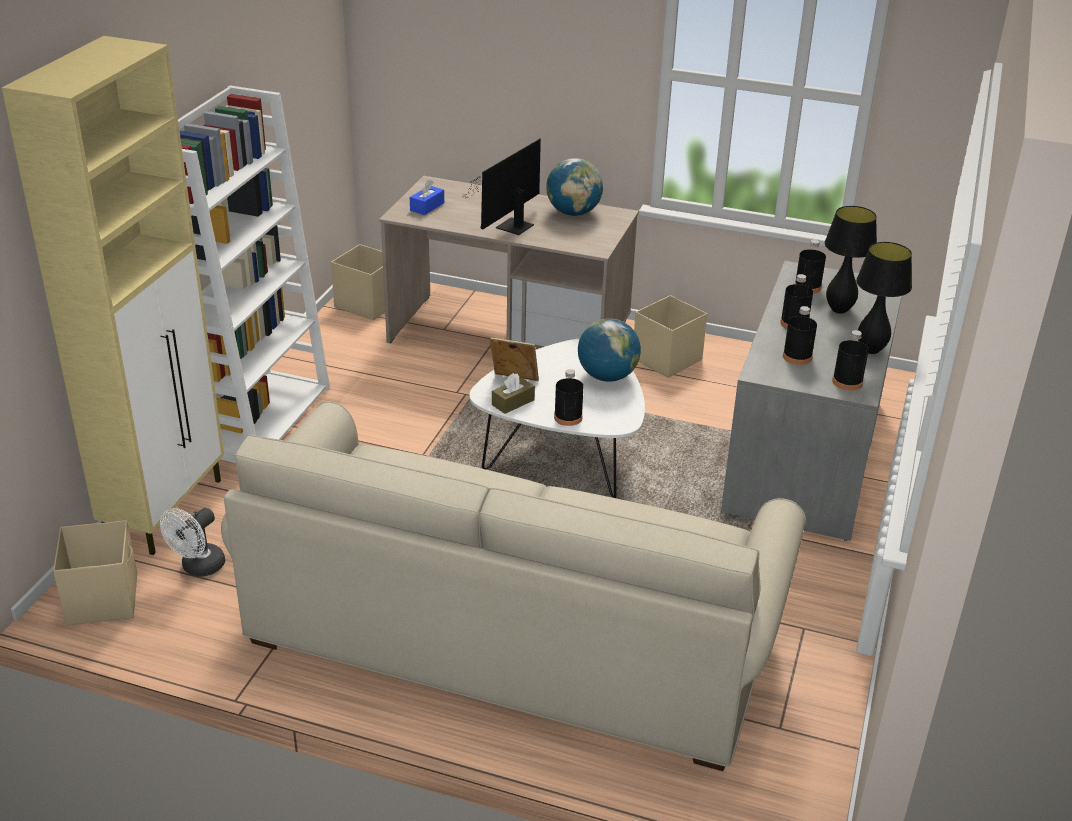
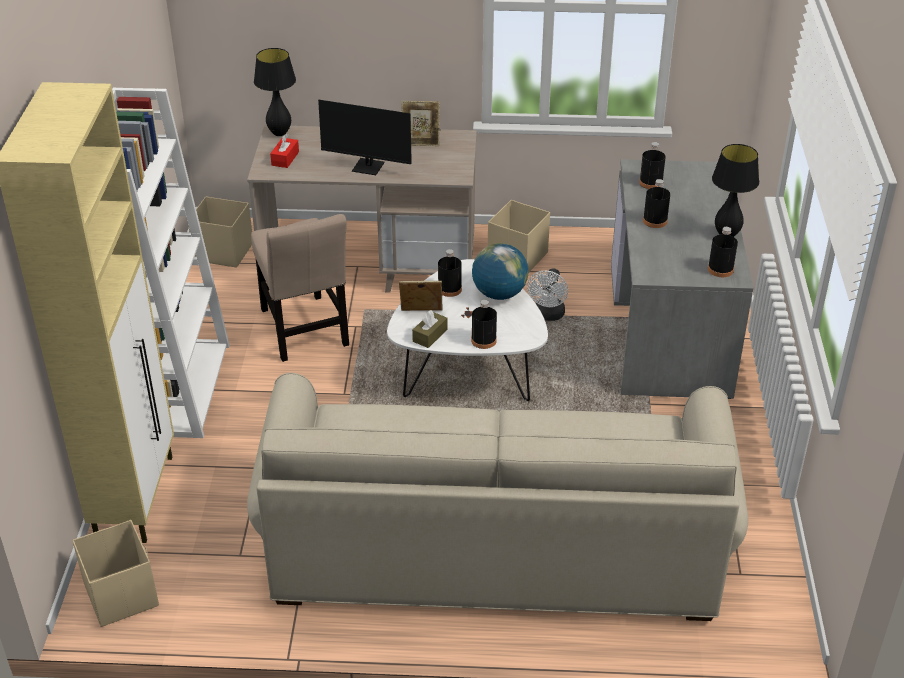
camera: 15 degrees left, 5 degrees up
(198, 568) = (194, 545): white fan -> white fan (548, 315)
(411, 389) = (304, 331): none -> beige chair
(427, 207) = (285, 158): blue tissue box -> red tissue box
(510, 228) = (372, 168): monitor -> monitor turned 90 degrees counterclockwise
(573, 213) = (420, 142): globe -> picture frame
(797, 357) = (671, 253): black bottle -> black bottle (449, 289)
(839, 310) = (685, 201): black table lamp -> black table lamp (279, 133)

